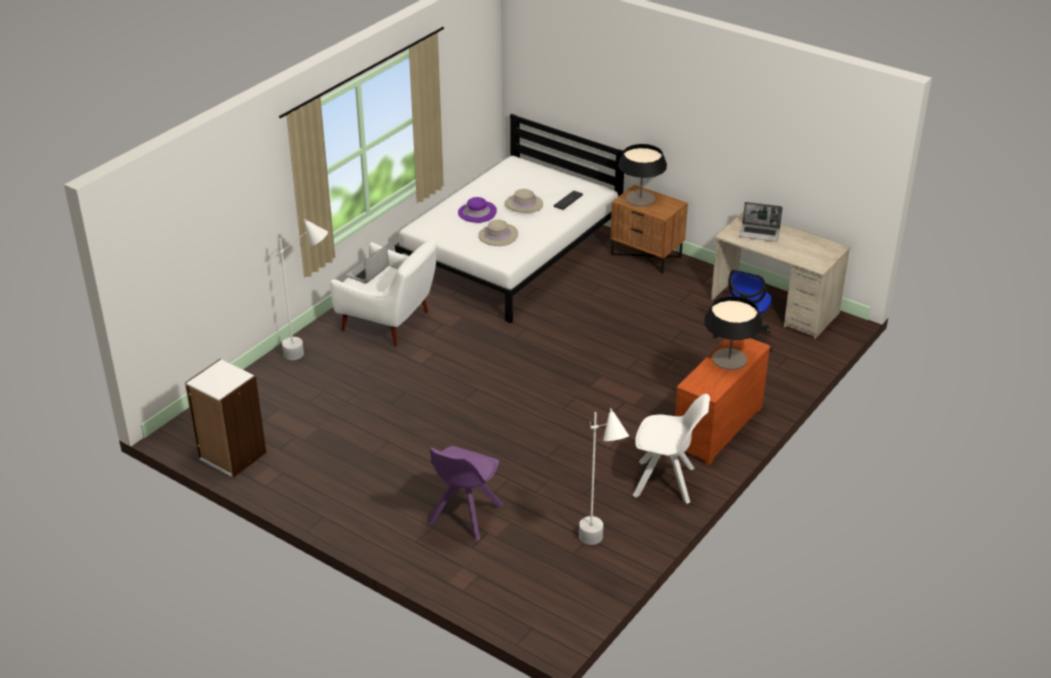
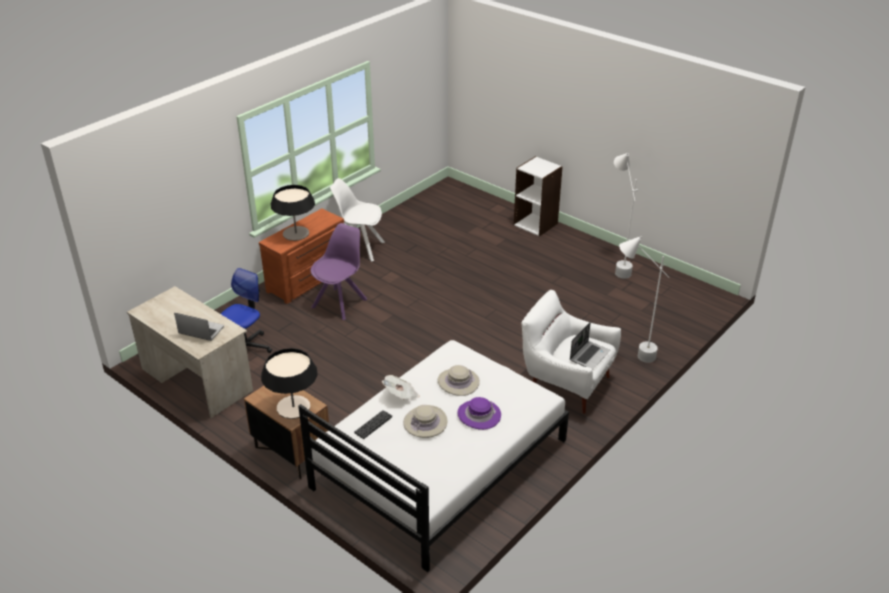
camera: 175 degrees left, 0 degrees up
(231, 456) = (665, 279): white bookcase -> white bookcase (536, 224)
(464, 516) = (496, 237): purple chair -> purple chair (340, 302)
(549, 223) = (401, 395): none -> newspaper
(599, 549) = (414, 217): white floor lamp -> white floor lamp (616, 266)

